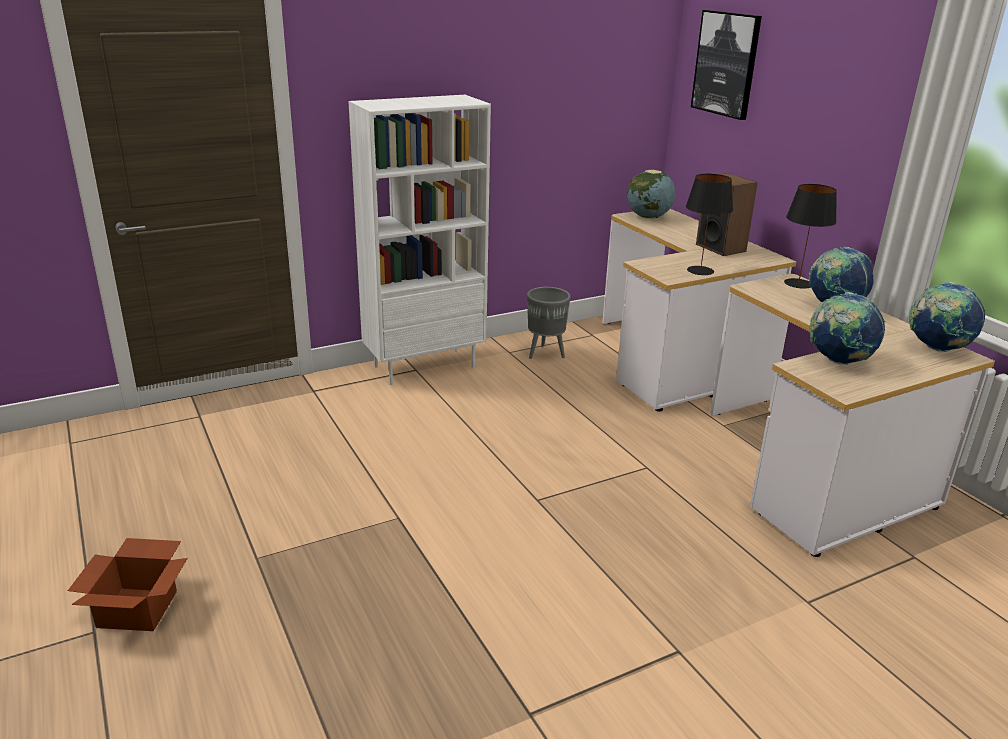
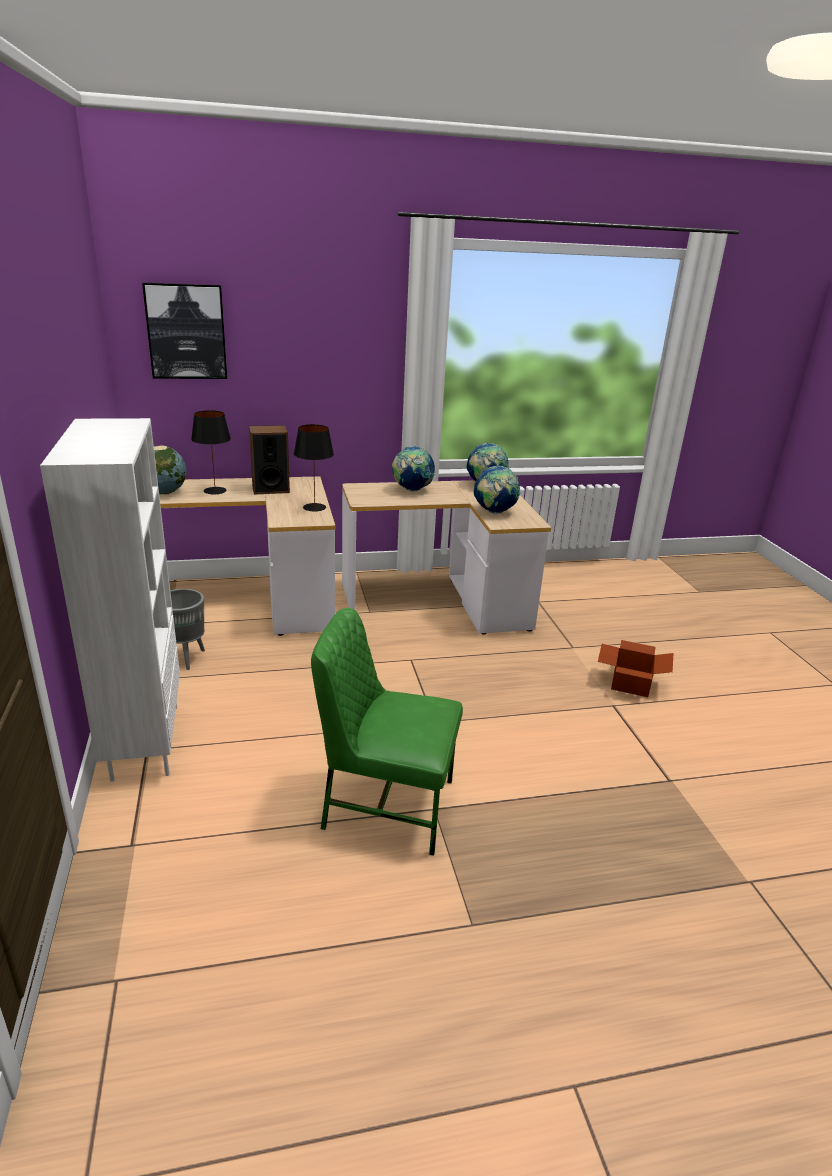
camera: 75 degrees left, 0 degrees up
(139, 608) = (538, 1038): cardboard box -> cardboard box (629, 682)
(394, 489) = (386, 804): none -> green chair
(798, 284) = (364, 487): black table lamp -> black table lamp (215, 491)

